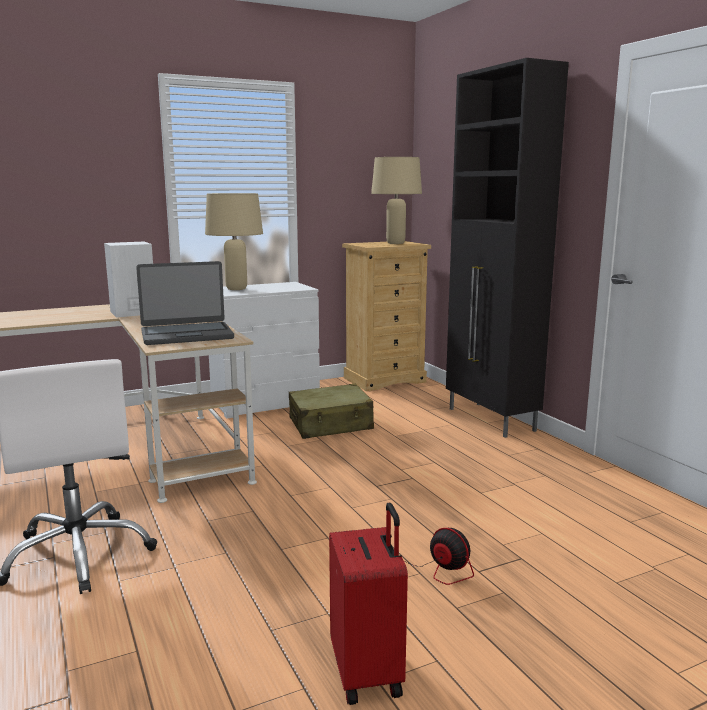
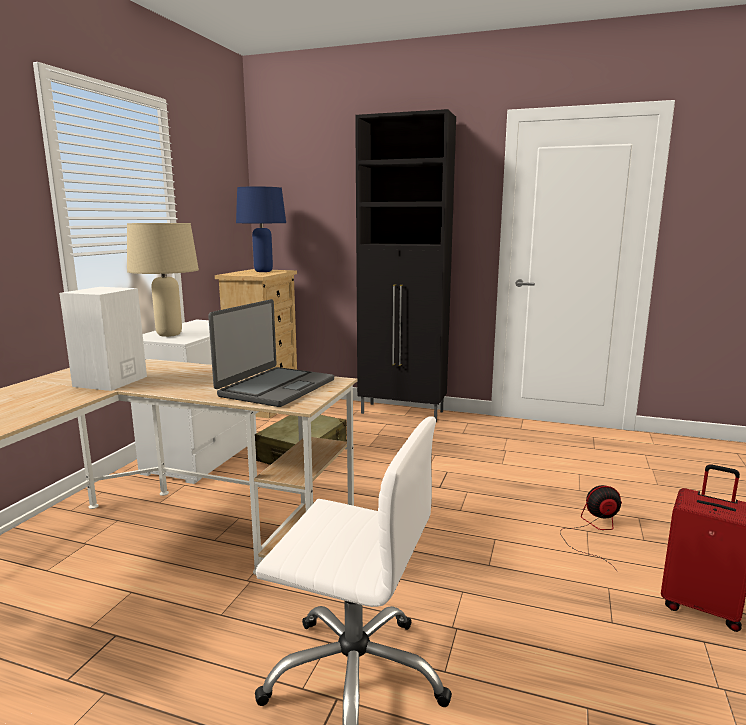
camera: 45 degrees left, 0 degrees up
(396, 243) = (264, 271): beige table lamp -> blue table lamp

